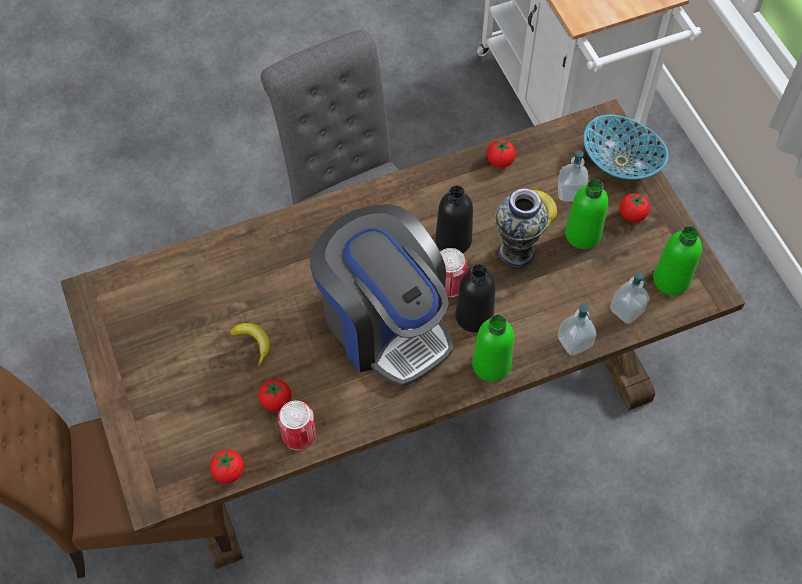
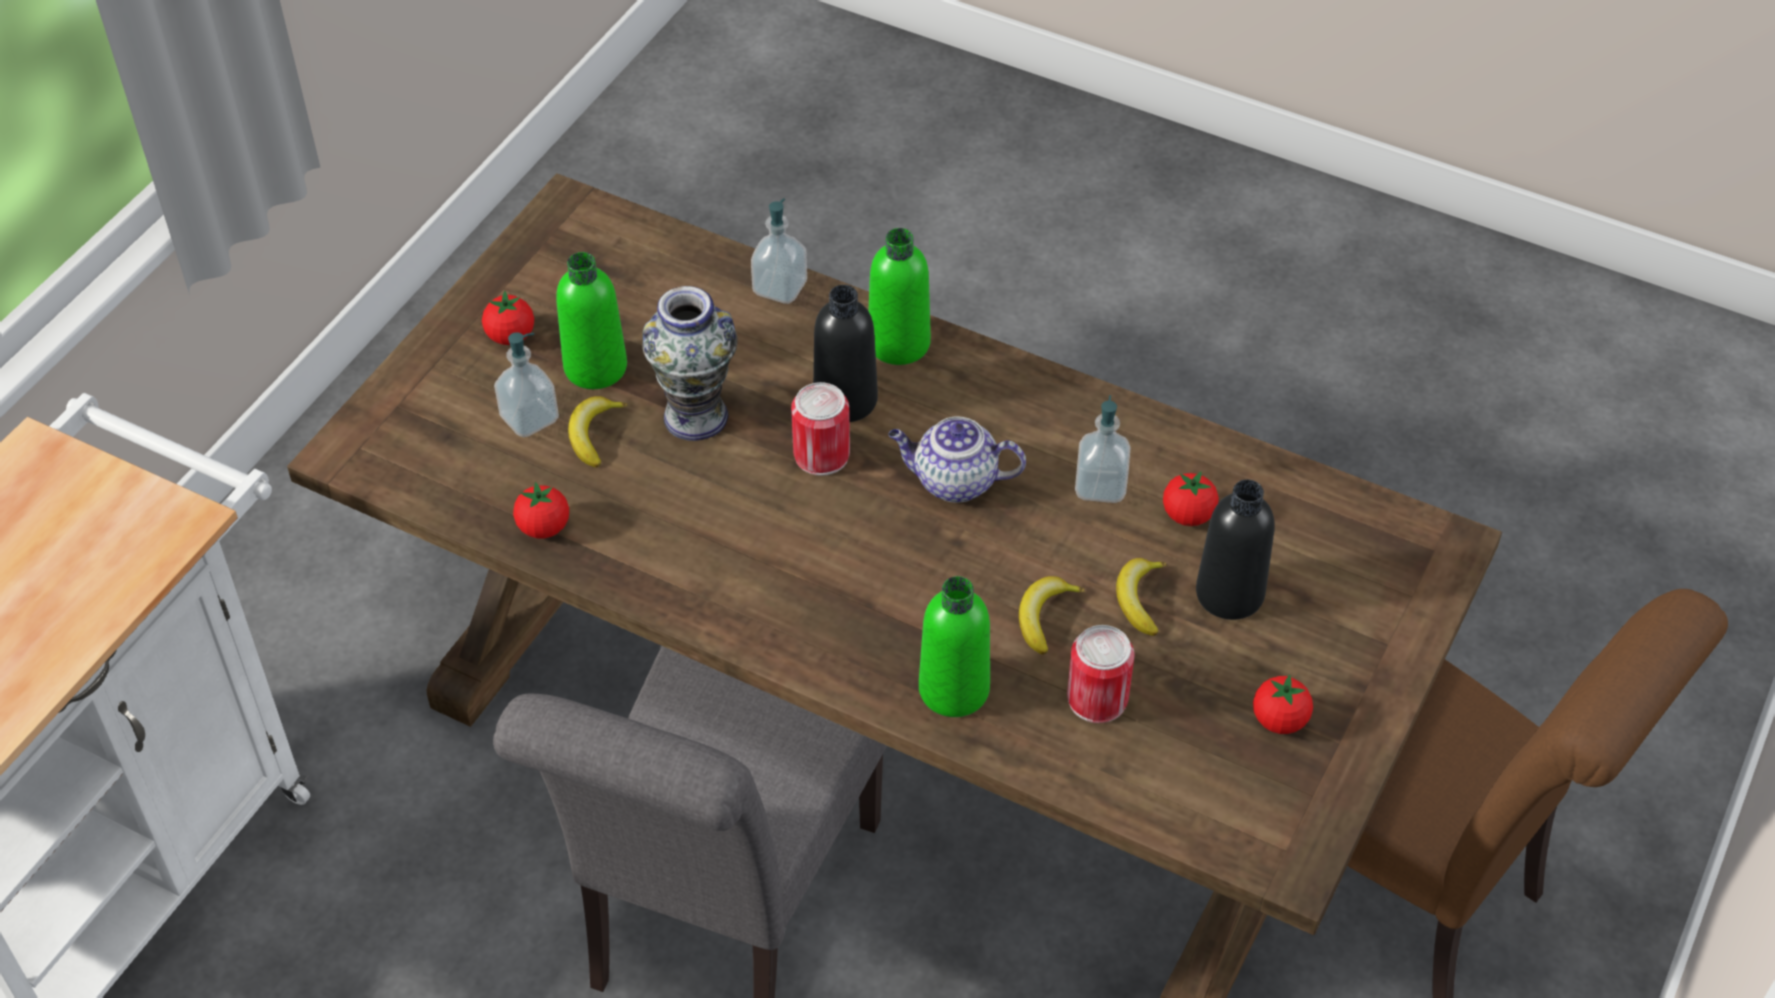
camera: 130 degrees left, 10 degrees down
(228, 472) = (1327, 494): tomato -> tomato (1279, 720)
(281, 300) = (1044, 617): none -> banana
(299, 434) = (1202, 461): can -> can (1097, 699)
(385, 323) = (954, 482): coffee machine -> teapot
(453, 240) = (744, 493): black bottle -> black bottle (1229, 594)
(621, 161) = (416, 396): bowl -> none
(626, 310) = (680, 266): soap dispenser -> soap dispenser (1100, 486)
(671, 280) = (587, 249): green bottle -> green bottle (954, 689)

